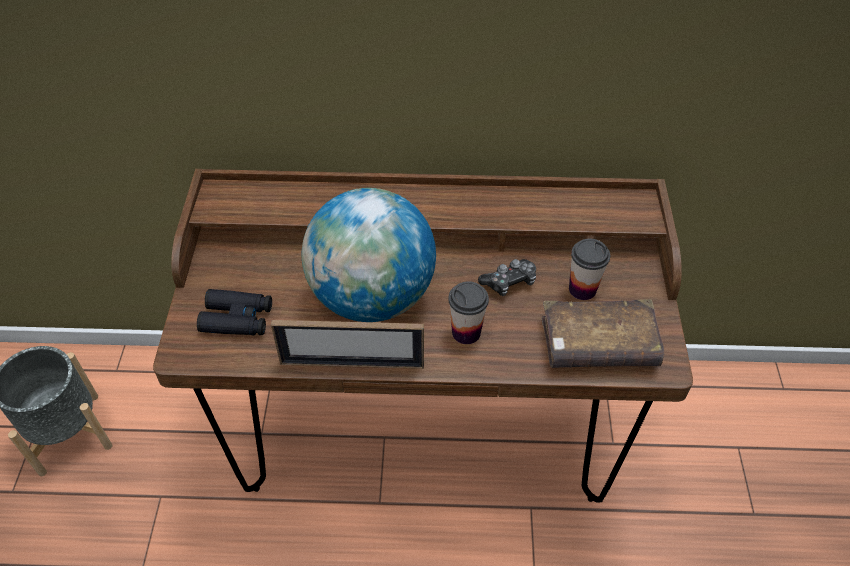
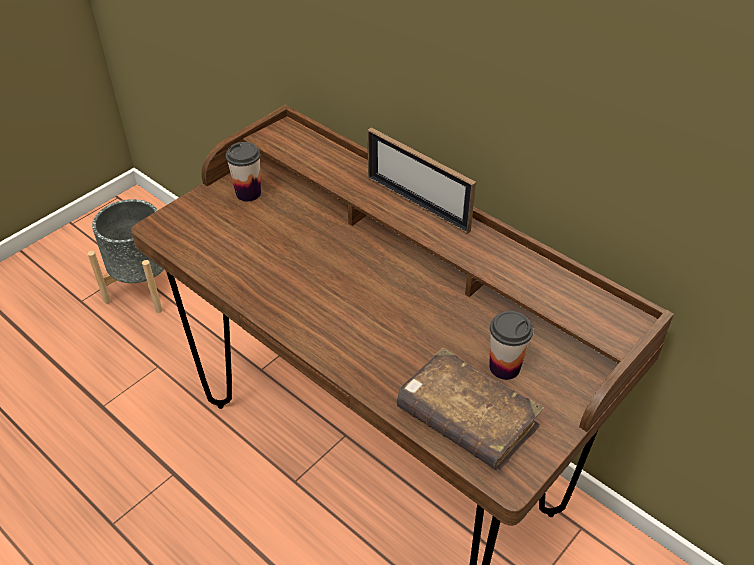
camera: 40 degrees right, 5 degrees down
(237, 318) = (216, 226): black binoculars -> none
(352, 364) = (256, 305): picture frame -> picture frame (417, 203)
(372, 297) = (324, 268): globe -> none
(466, 332) = (365, 338): cup -> cup (248, 193)
(509, 282) = (445, 323): game controller -> none

